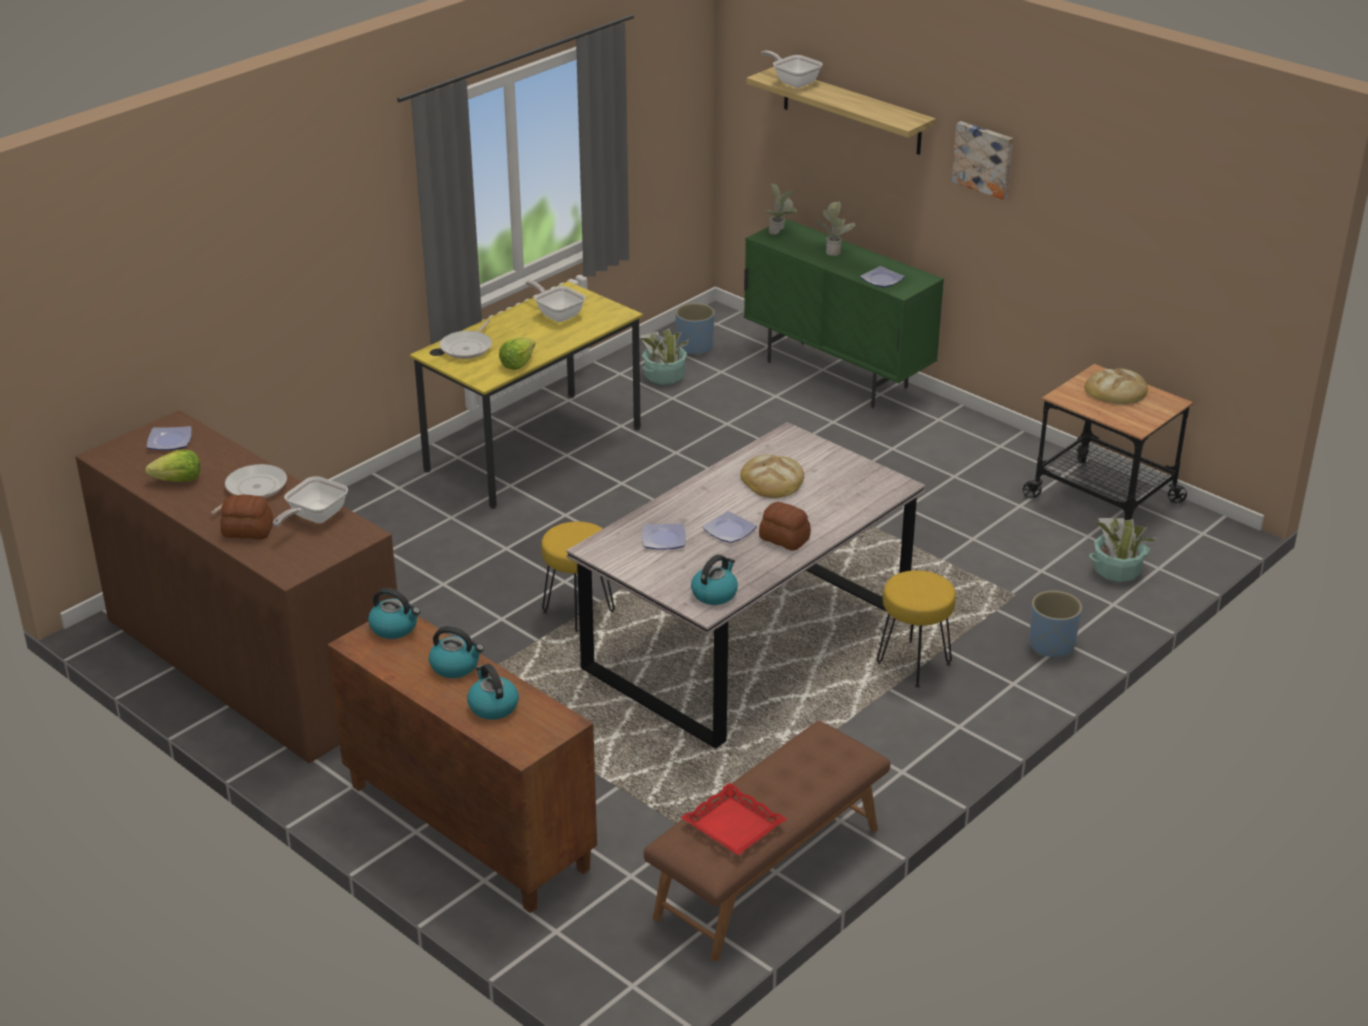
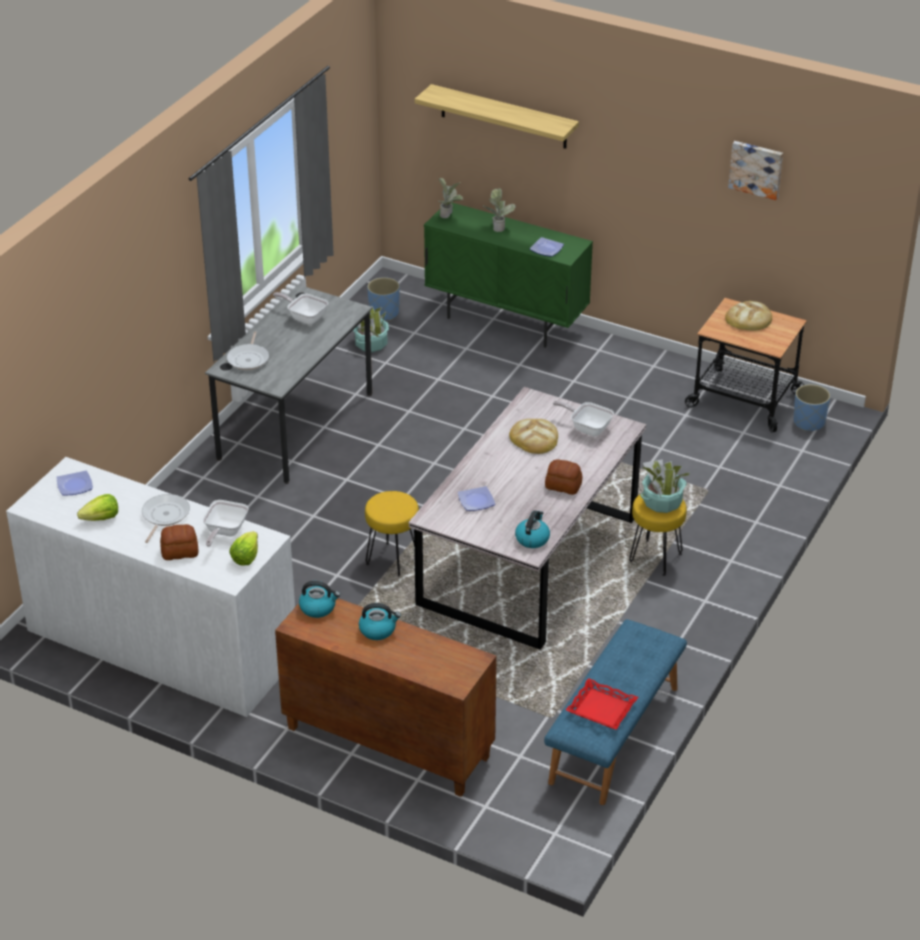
camera: 15 degrees left, 5 degrees up
(254, 660) = (161, 643): brown dresser -> white dresser
(492, 706) = (420, 656): kettle -> none
(517, 364) = (295, 367): lettuce -> lettuce (246, 557)
(534, 449) = (296, 426): yellow desk -> grey desk
(728, 530) = (520, 486): plate -> none
(769, 873) = (615, 735): brown bench -> blue bench
(793, 81) = (453, 98): frying pan -> frying pan (587, 428)
(984, 159) = (622, 150): picture -> picture (756, 169)
(1051, 646) = (747, 526): blue planter -> blue planter (809, 423)
(1116, 570) = (773, 457): potted plant -> potted plant (662, 502)

